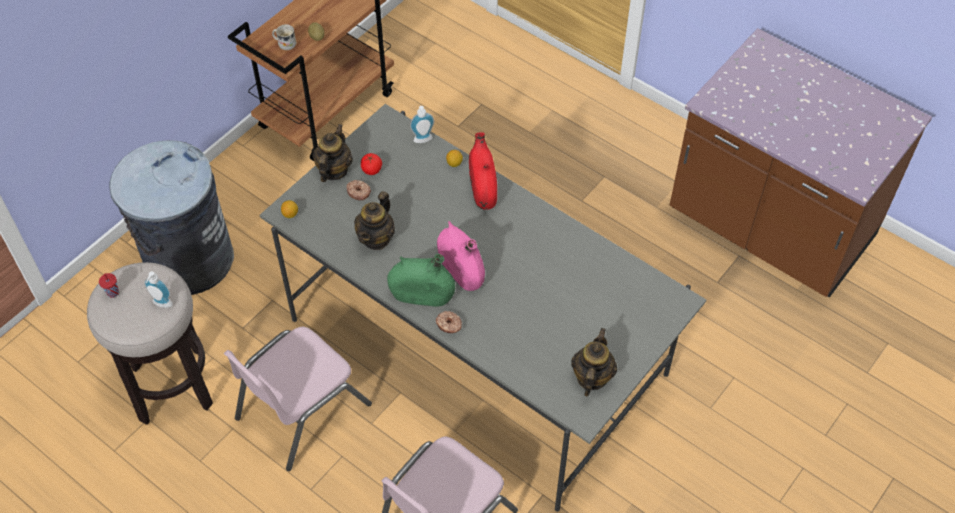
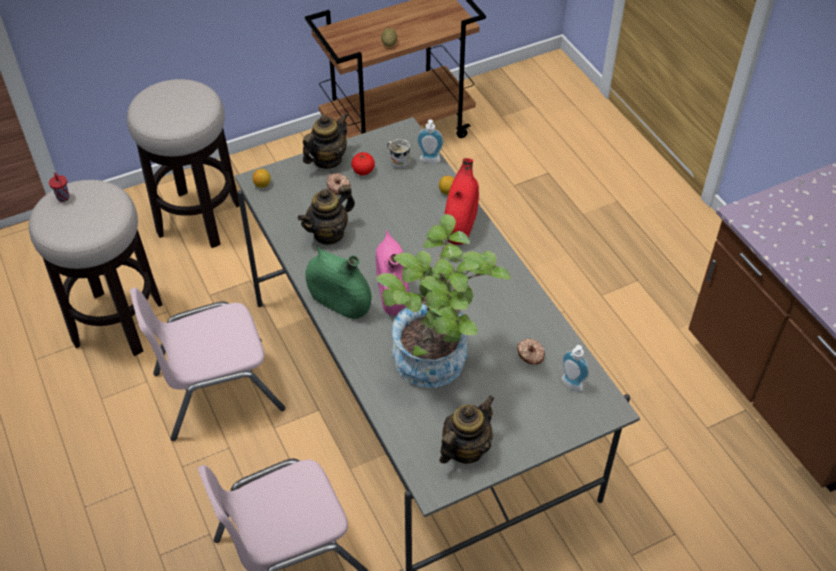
camera: 25 degrees right, 5 degrees down
(161, 305) = (97, 223): soap dispenser -> soap dispenser (570, 385)
(188, 260) = (199, 219): grey trash can -> stool
(284, 43) = (356, 40): white mug -> white mug (397, 160)
(449, 325) = (349, 340): donut -> donut (530, 355)
(532, 319) = (437, 366): none -> potted plant

